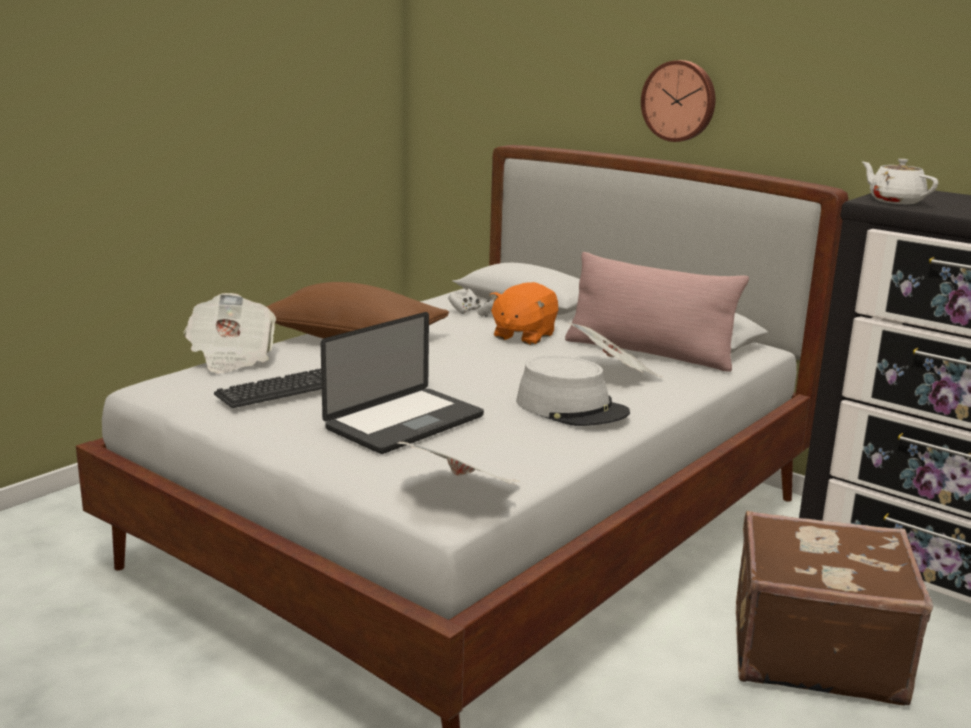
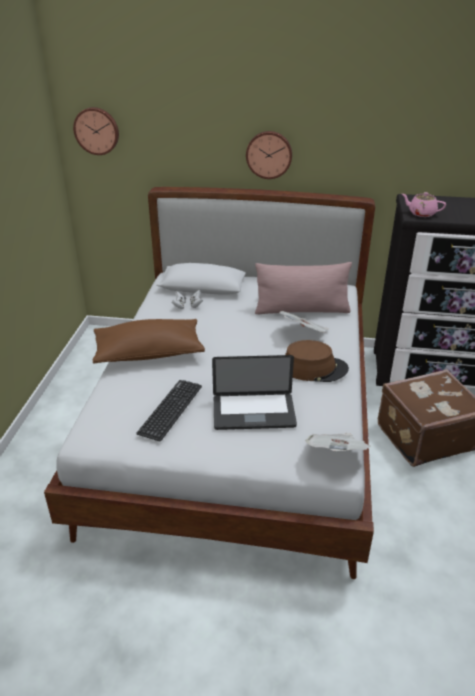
camera: 30 degrees left, 15 degrees up
(231, 357) = (105, 397): newspaper -> none
(405, 423) = (253, 412): laptop -> laptop turned 75 degrees clockwise
(451, 55) = (97, 130): none -> wall clock
(523, 336) = (231, 317): orange plush toy -> none
(572, 408) = (314, 368): grey hat -> brown hat
(894, 201) = (421, 213): white teapot -> pink teapot

